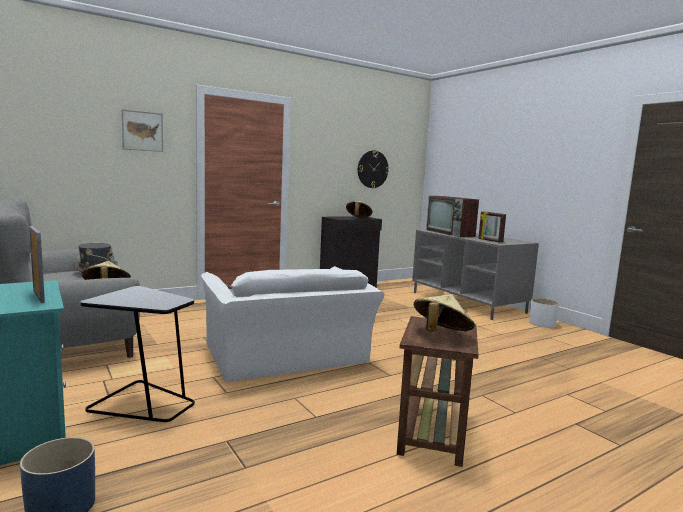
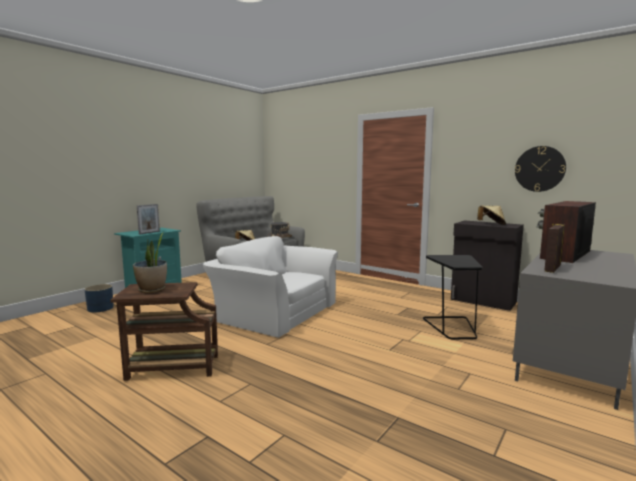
camera: 70 degrees right, 0 degrees up
(142, 131) = (327, 153): picture -> none
(144, 403) = (188, 298): black side table -> black side table (452, 327)
(288, 356) = (275, 311): white armchair -> white armchair turned 75 degrees clockwise
(441, 334) = (152, 290): beige hat -> potted plant
(542, 324) = (577, 424): white planter -> none

